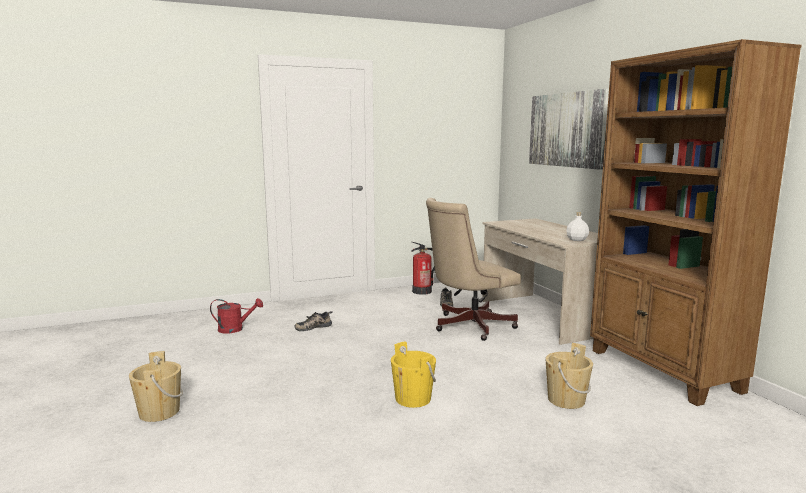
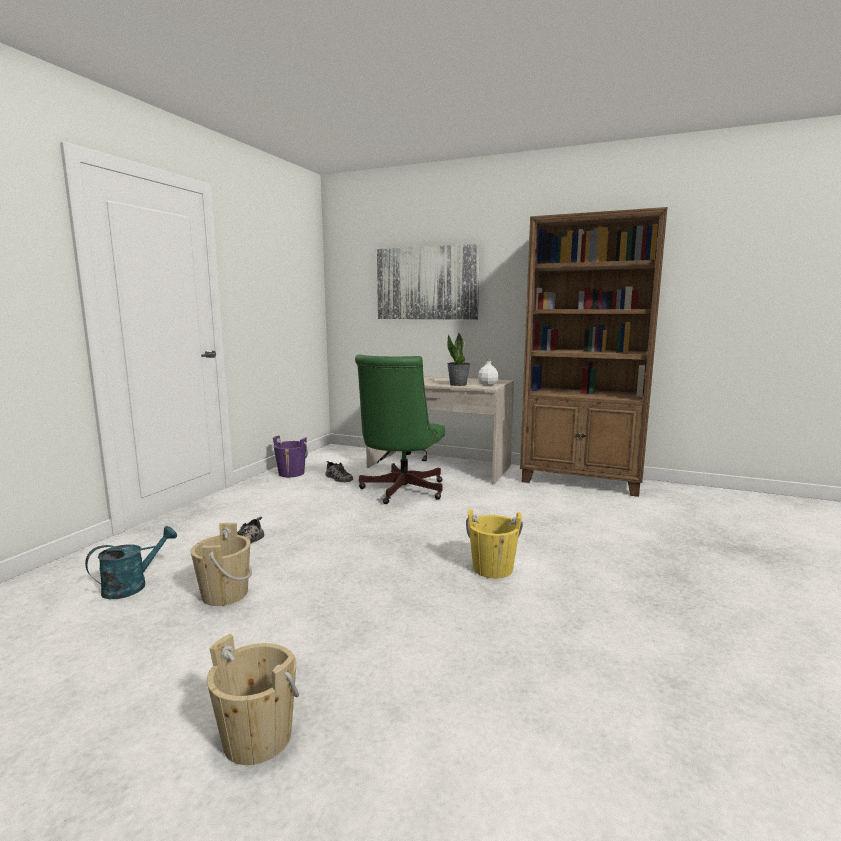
camera: 45 degrees left, 0 degrees up
(235, 329) = (132, 585): red watering can -> turquoise watering can
(422, 291) = (291, 473): fire extinguisher -> purple bucket
(468, 326) = (400, 491): beige office chair -> green office chair
(548, 236) = (458, 384): none -> potted plant
(566, 400) = (580, 521): beige bucket -> beige bucket (225, 594)

